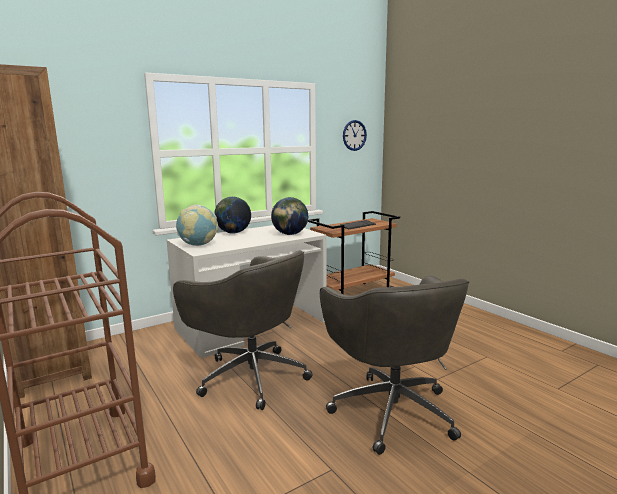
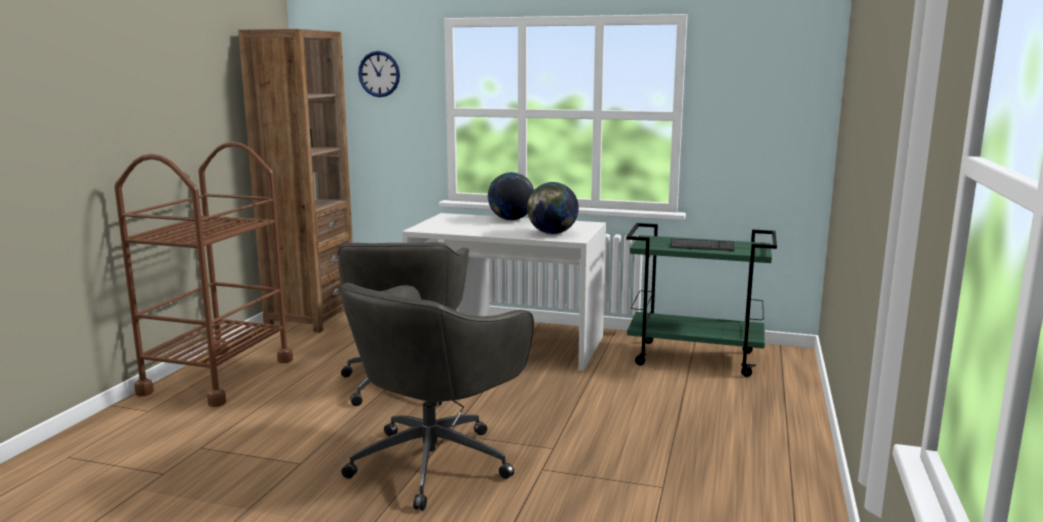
camera: 50 degrees right, 0 degrees up
(198, 245) = (440, 223): globe -> none
(353, 294) = (695, 358): brown cart -> green cart
(354, 135) = (766, 97): wall clock -> wall clock (379, 74)

